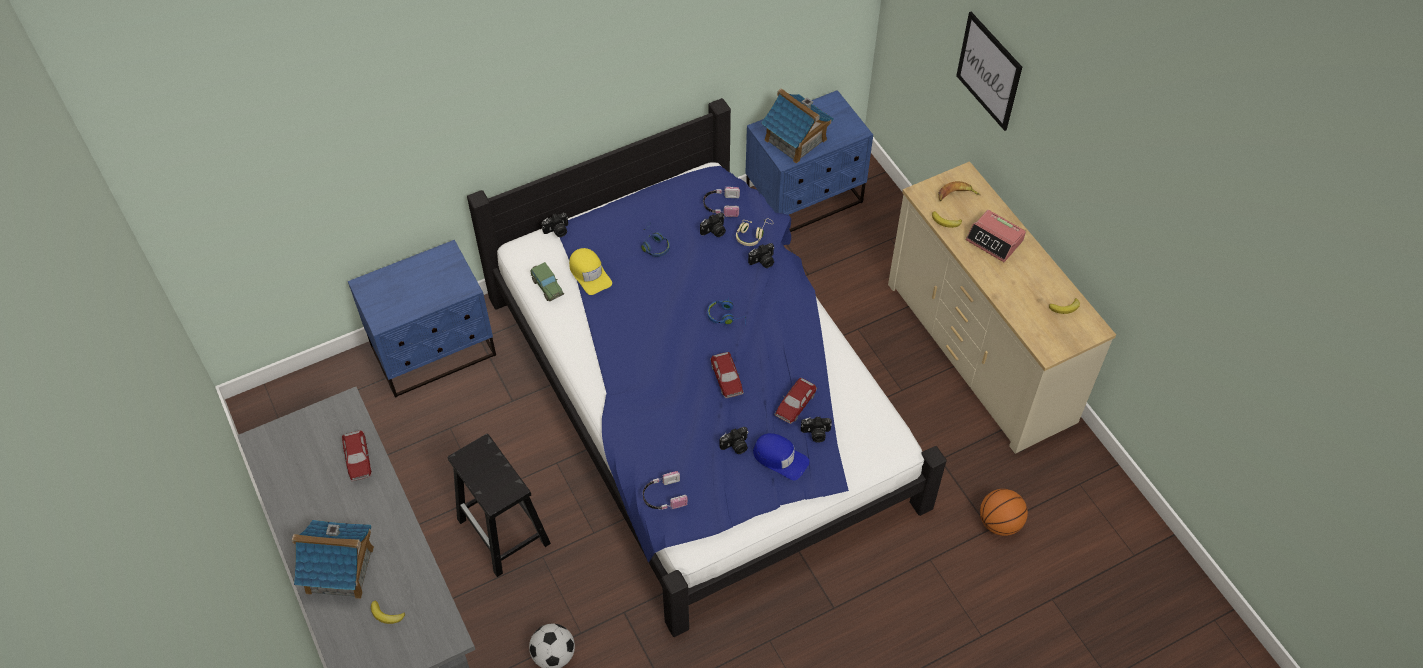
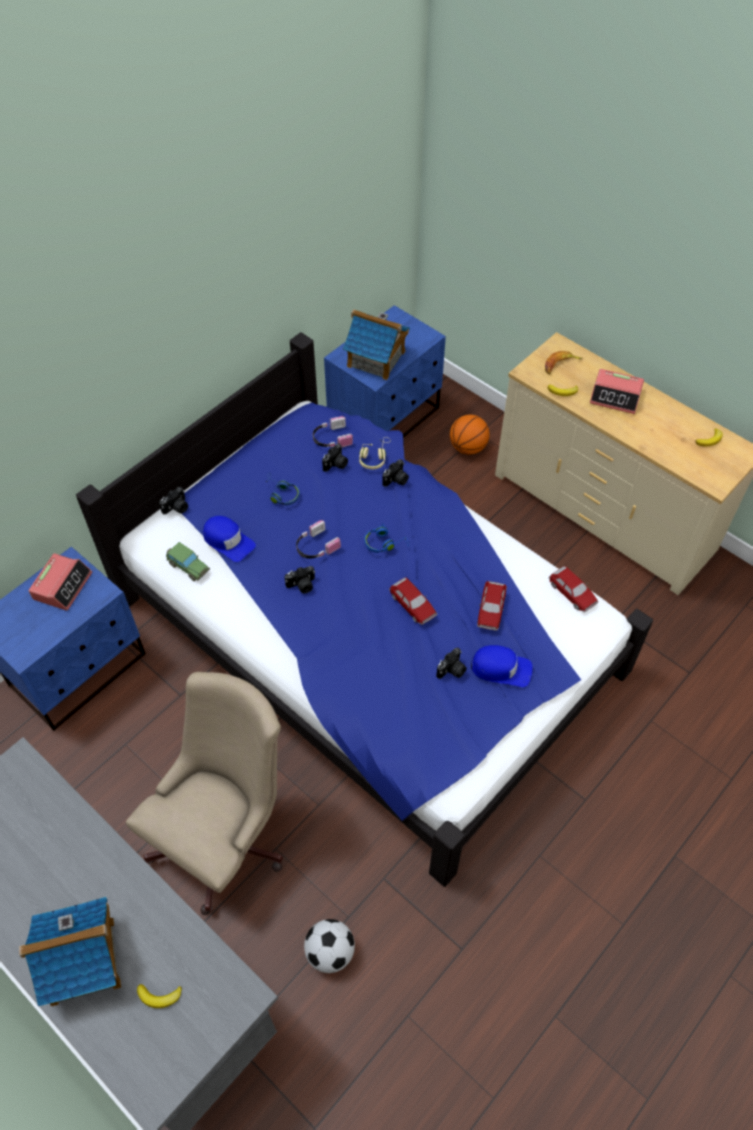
camera: 20 degrees left, 0 degrees up
(358, 459) = (56, 820): toy car -> toy car (572, 593)
(434, 272) = (62, 586): none -> alarm clock
(505, 532) = (226, 836): black stool -> beige office chair
(589, 274) = (228, 541): yellow cap -> blue cap
(663, 496) = (402, 747): headphones -> headphones (316, 547)
(816, 434) = (524, 632): camera -> camera (302, 585)
(989, 71) = (572, 230): picture -> none
(999, 523) = (695, 664): basketball -> basketball (468, 447)

